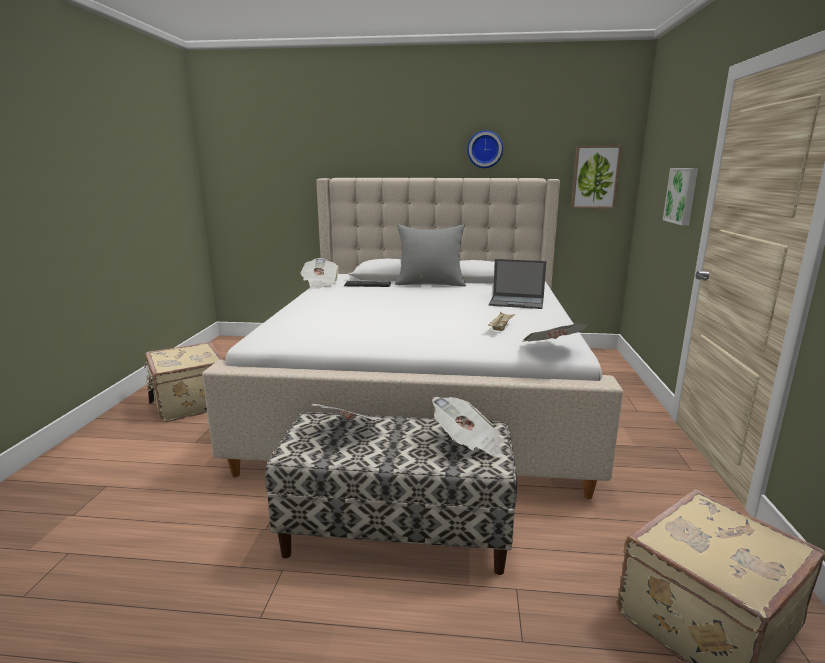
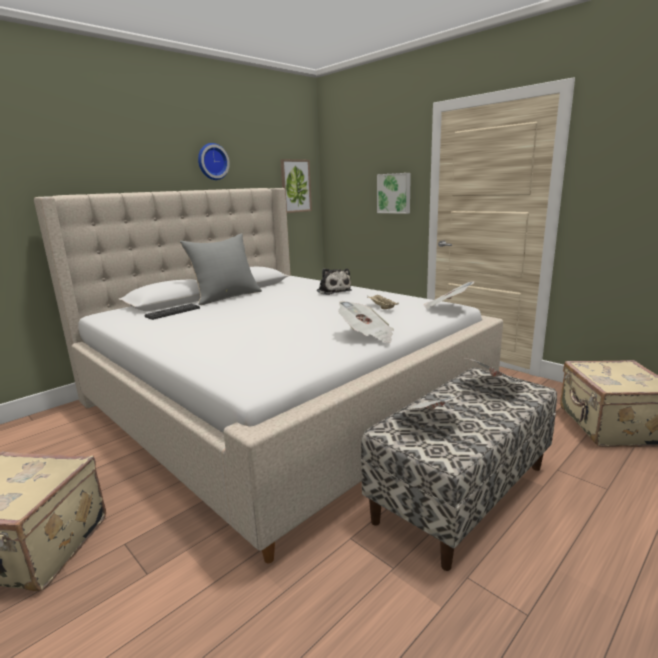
camera: 50 degrees left, 0 degrees up
(320, 284) = (117, 325): newspaper -> newspaper (367, 336)
(517, 302) = (333, 291): laptop -> plush toy

